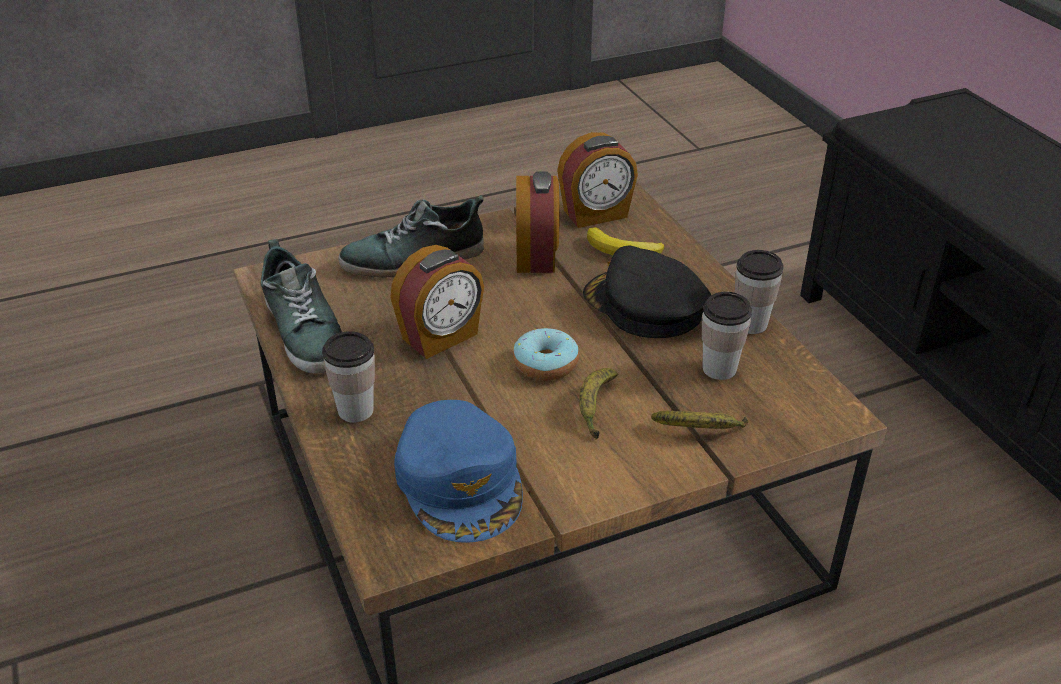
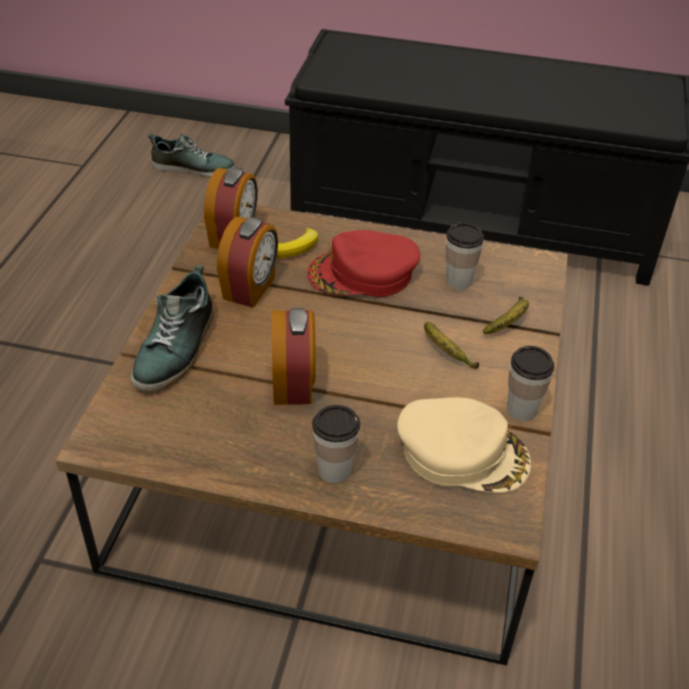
camera: 55 degrees left, 5 degrees up
(304, 330) = (201, 454): shoe -> shoe (193, 168)
(461, 481) = (462, 452): blue cap -> beige cap
(537, 256) = (250, 289): alarm clock -> alarm clock turned 75 degrees clockwise
(545, 364) = (378, 350): donut -> none
(644, 305) = (363, 274): black cap -> red cap
(751, 324) = (428, 244): cup -> cup (521, 410)

